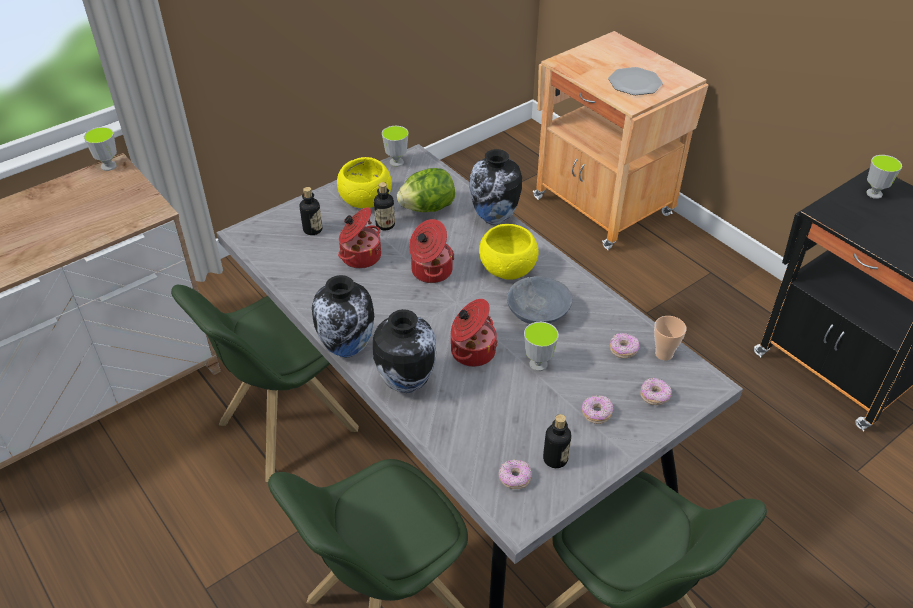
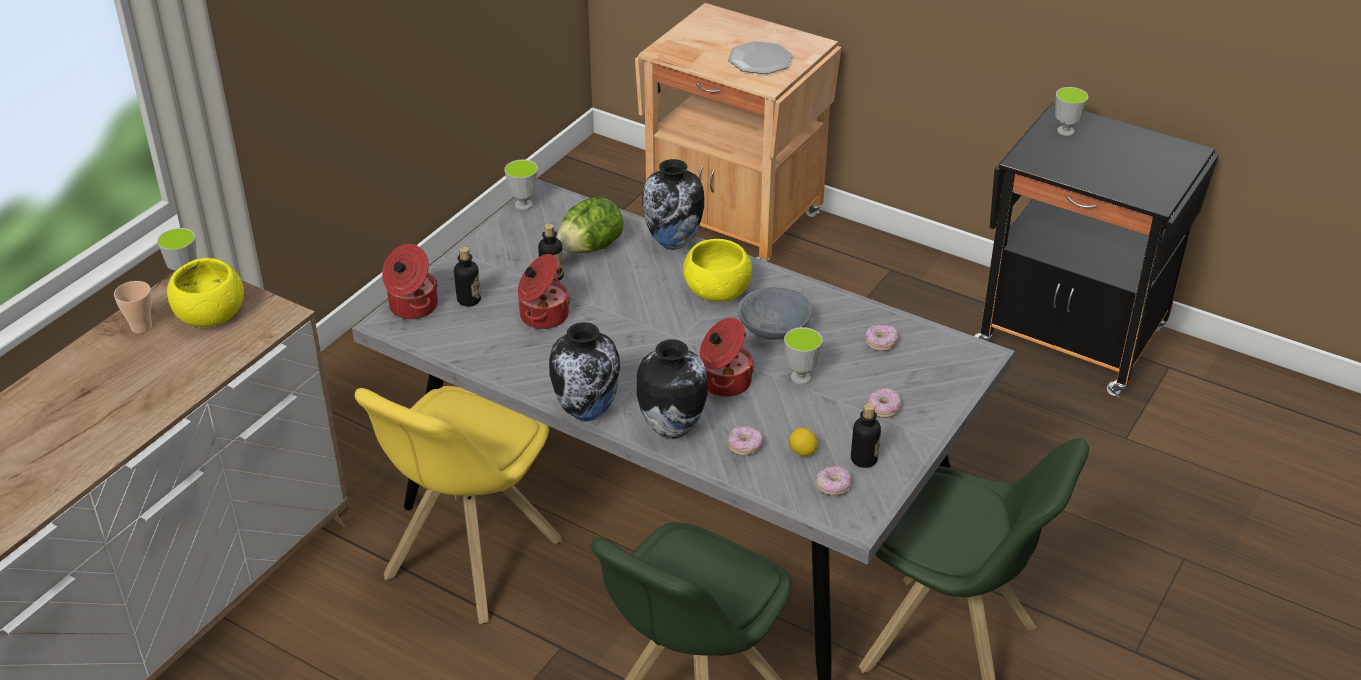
camera: 20 degrees left, 5 degrees down
(286, 426) = (471, 559): green chair -> yellow chair
(365, 200) = (512, 254): yellow bowl -> yellow bowl (211, 315)
(430, 271) = (632, 313): cooking pot -> cooking pot (412, 306)
(504, 436) = (802, 452): none -> lemon
(654, 396) = (933, 378): donut -> donut (744, 446)
(664, 354) = (923, 337): cup -> cup (141, 327)

